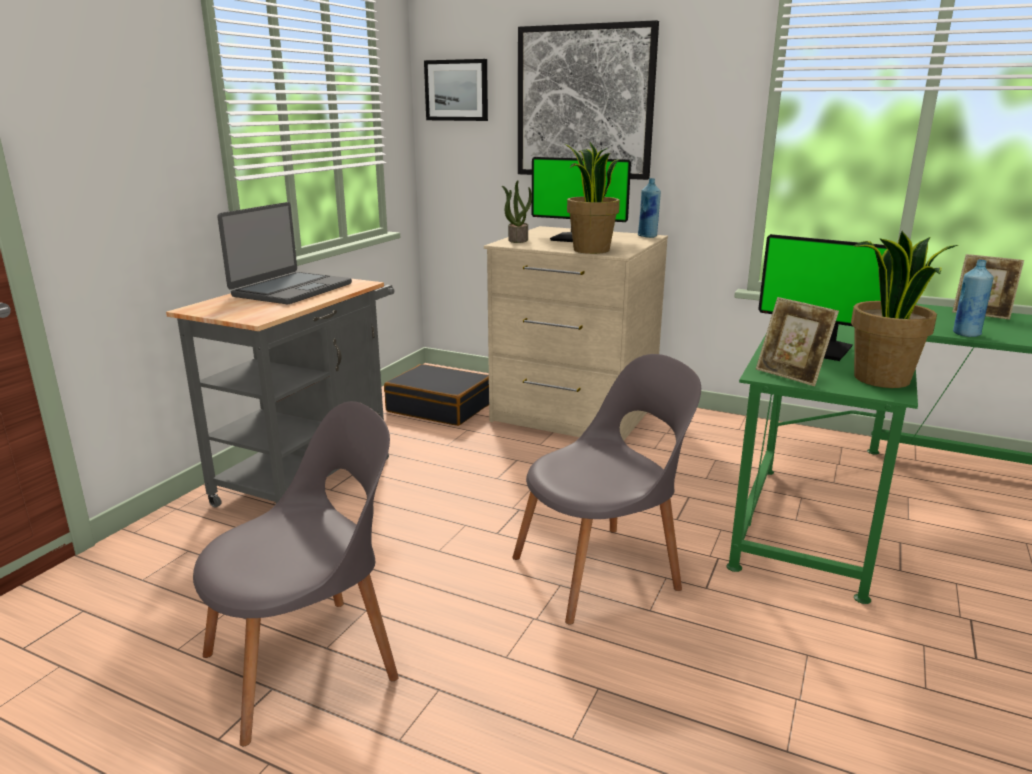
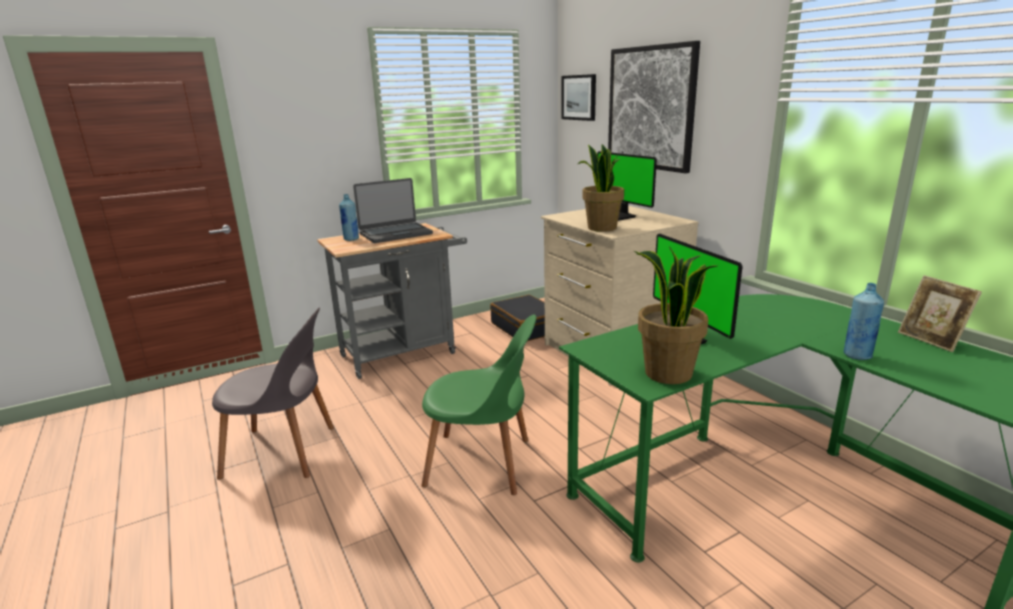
camera: 35 degrees right, 0 degrees up
(517, 240) = (572, 214): potted plant -> none
(601, 571) = (483, 463): grey chair -> green chair
(647, 236) = (677, 220): blue bottle -> blue bottle (351, 239)
(790, 375) = (601, 352): picture frame -> none

